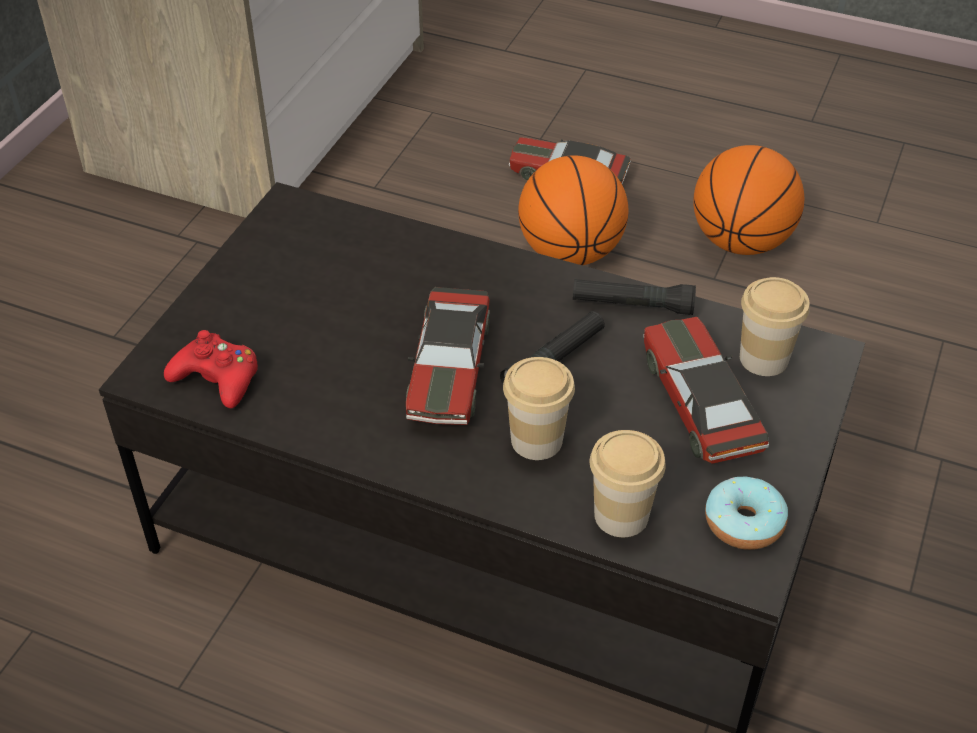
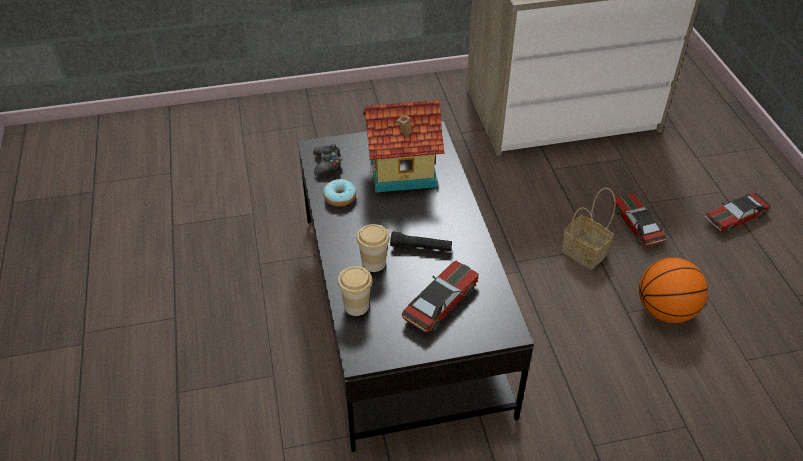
camera: 55 degrees right, 0 degrees up
(217, 378) = (327, 164): red game controller -> black game controller
(345, 289) = (403, 170): none -> toy house
(449, 370) = (388, 220): toy car -> toy car (735, 217)
(570, 252) = (585, 253): basketball -> basket
(632, 305) = (478, 255): black flashlight -> none
(743, 523) = (384, 345): donut -> donut (340, 197)
(763, 358) = (487, 312): cup -> none

